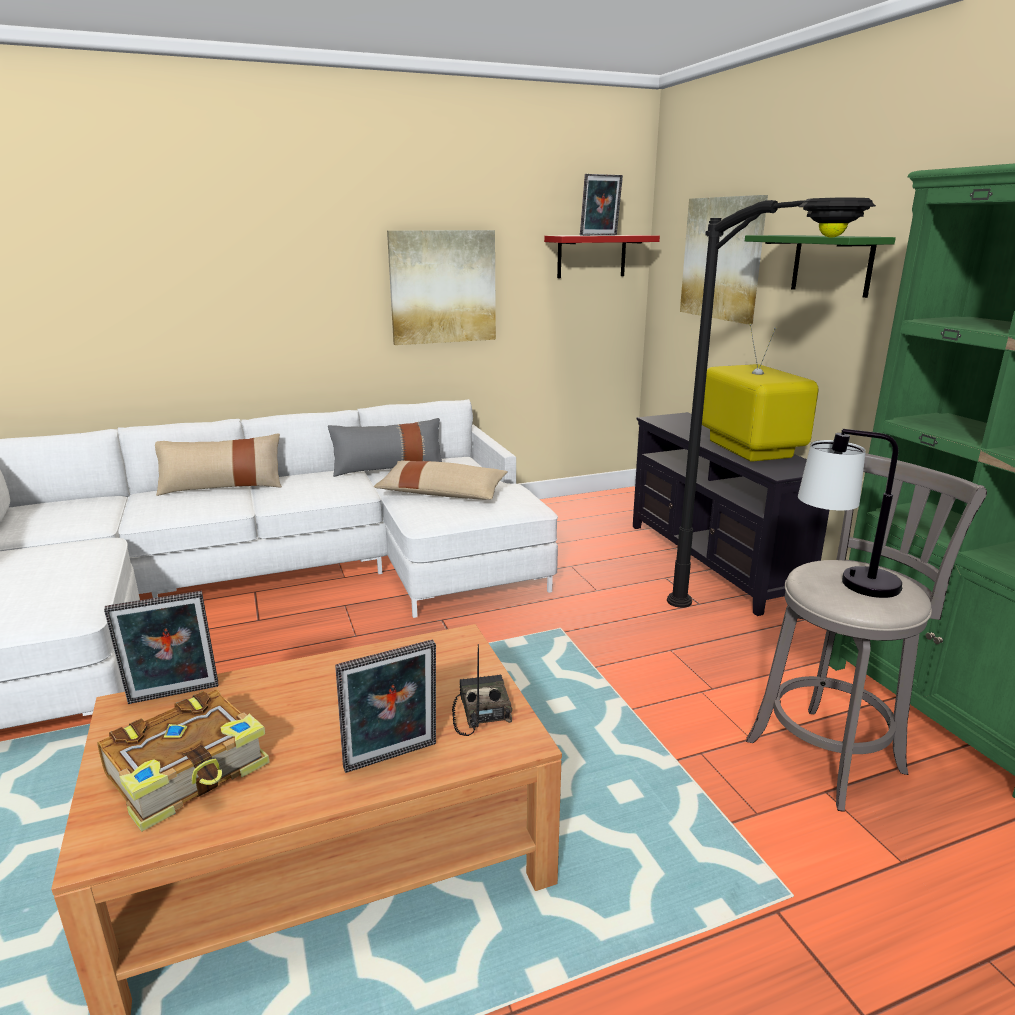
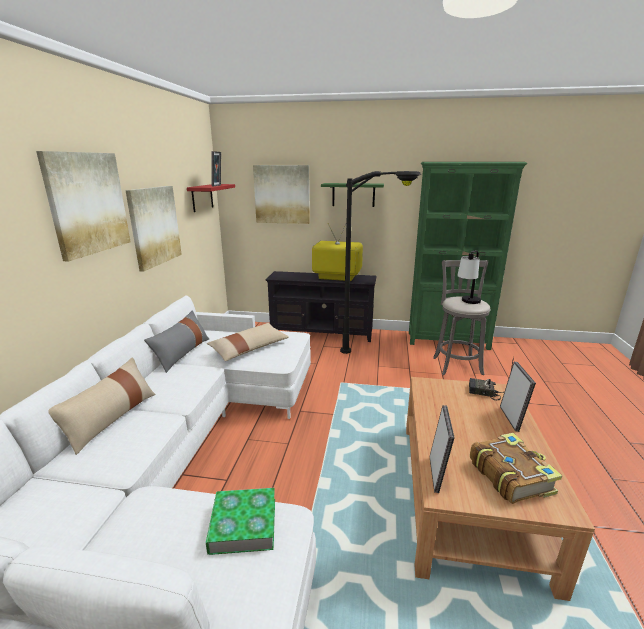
camera: 60 degrees left, 0 degrees up
(59, 593) = (243, 524): none -> book
(311, 242) = (87, 203): none -> picture

